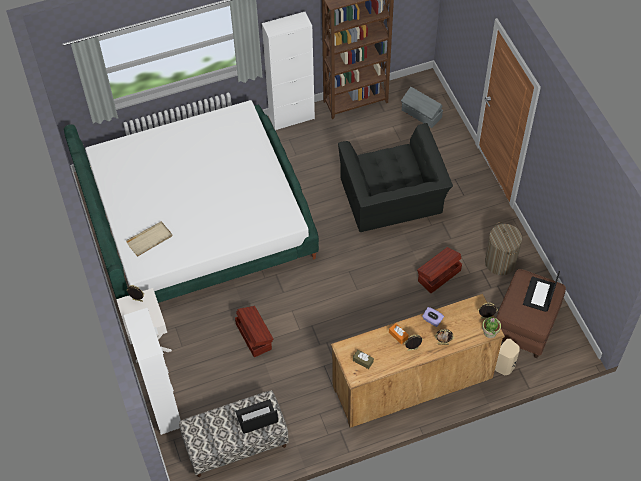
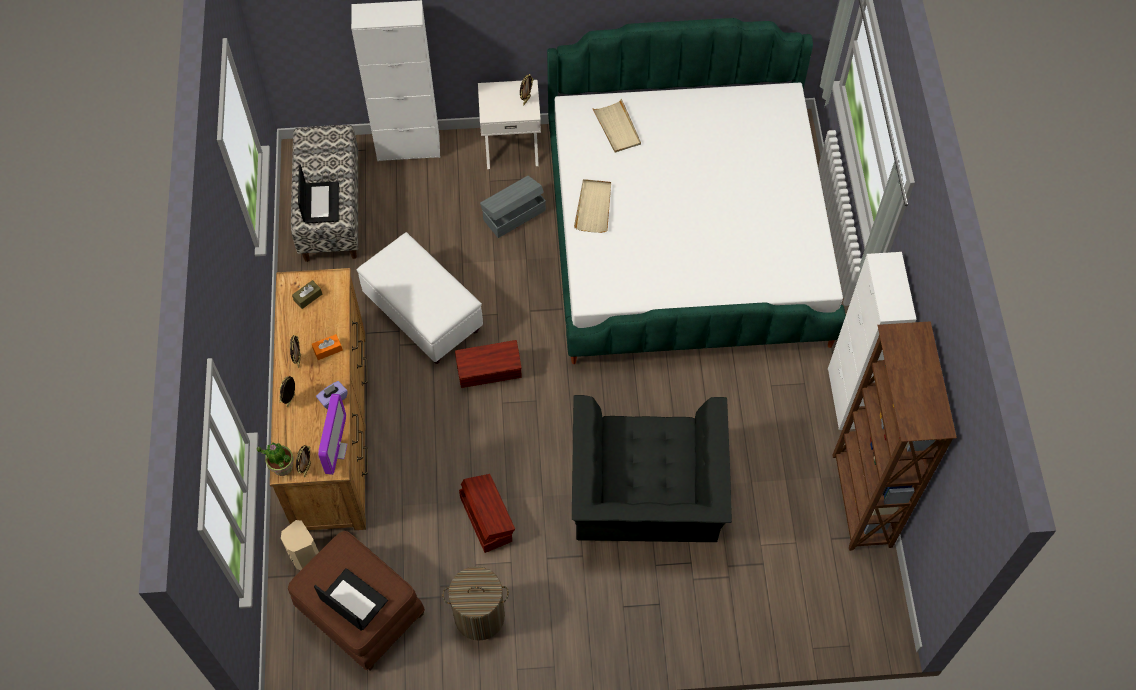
camera: 105 degrees right, 5 degrees up
(221, 237) = (593, 207): none -> beige tray
(254, 336) = (474, 262): brown storage box -> brown storage box (489, 371)
(305, 355) = (423, 313): none -> white ottoman
(392, 199) = (646, 496): black armchair -> black armchair turned 90 degrees counterclockwise
(421, 114) = (810, 596): grey storage box -> grey storage box (513, 215)
(466, 306) = (336, 450): none -> monitor

